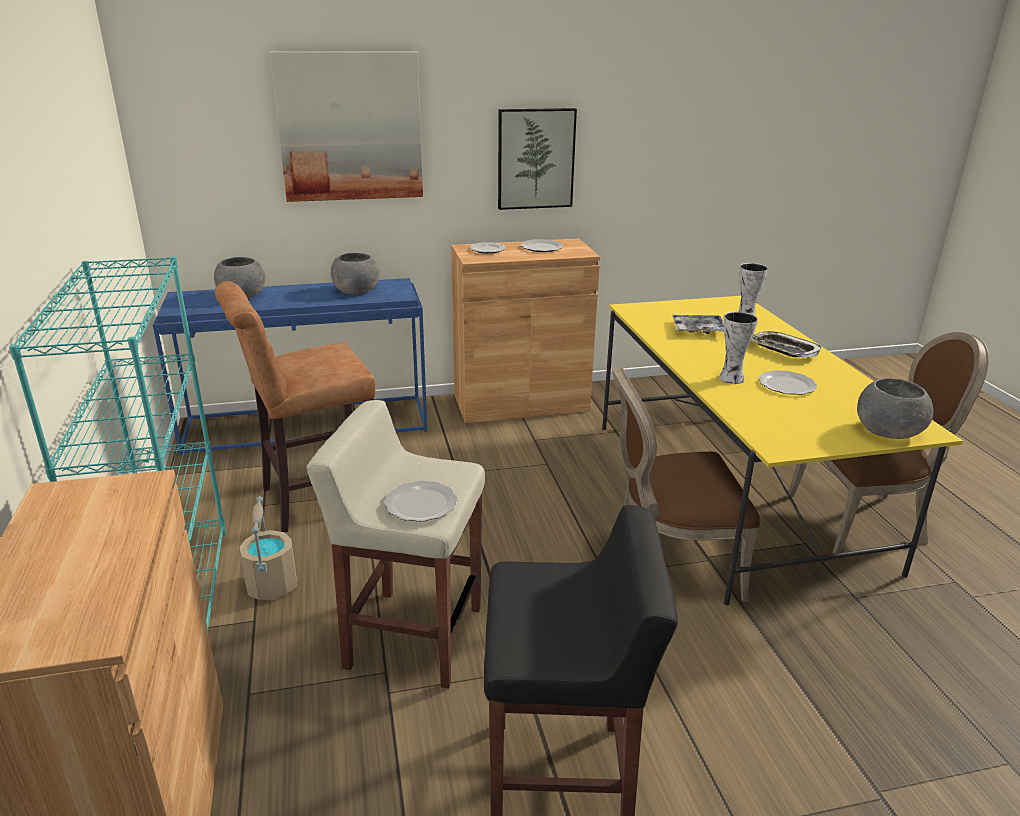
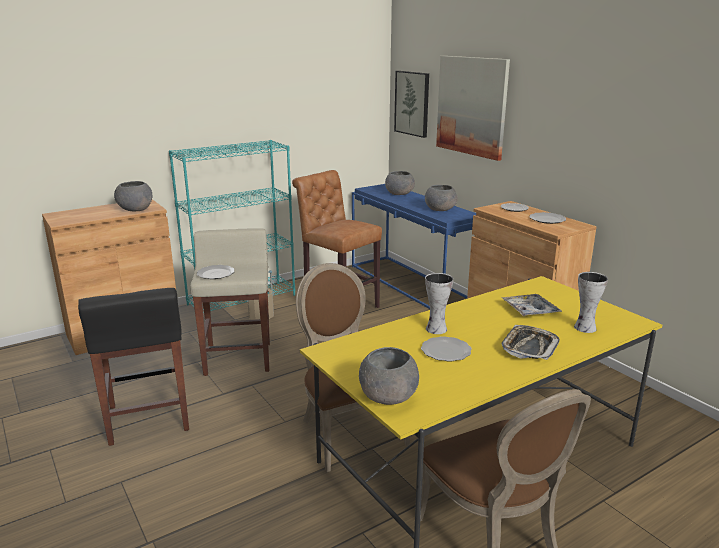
camera: 70 degrees right, 5 degrees down
(115, 508) = (135, 209): none -> grey bowl
(535, 159) = (574, 150): picture -> picture (412, 103)

